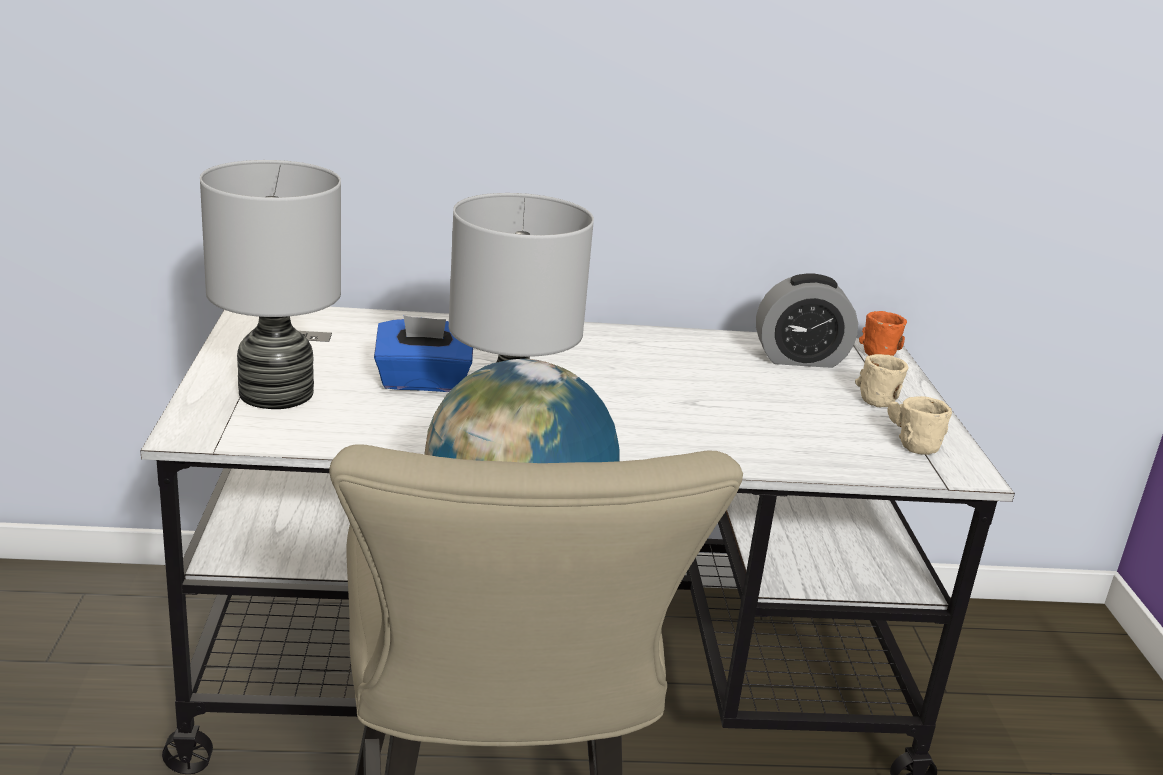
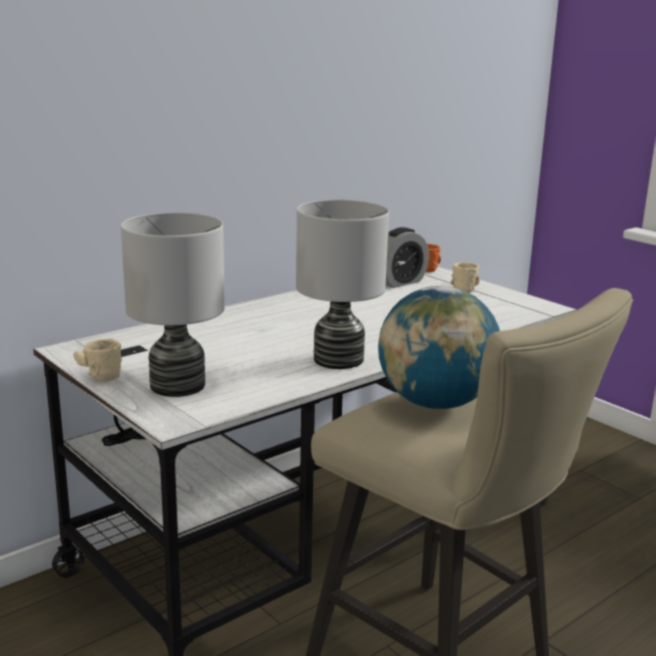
camera: 35 degrees left, 5 degrees down
(423, 382) = (247, 352): blue tissue box -> none
(907, 441) = (505, 303): beige mug -> beige mug (95, 375)

